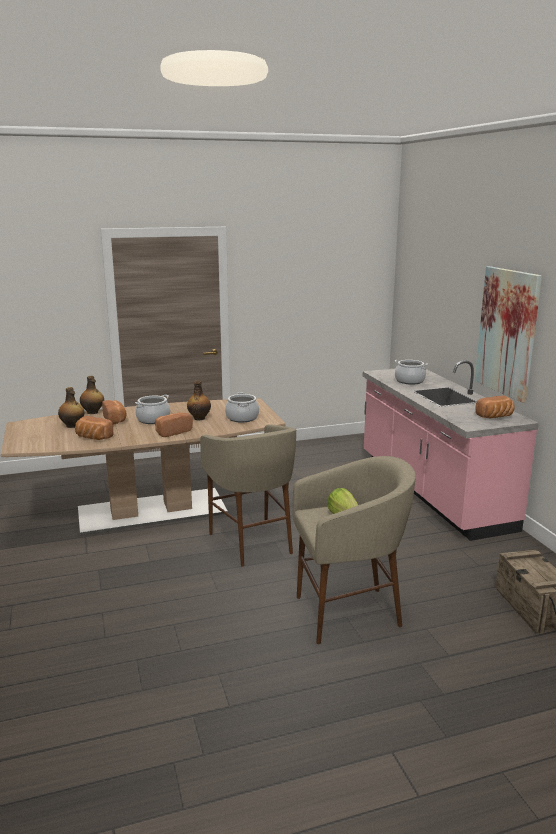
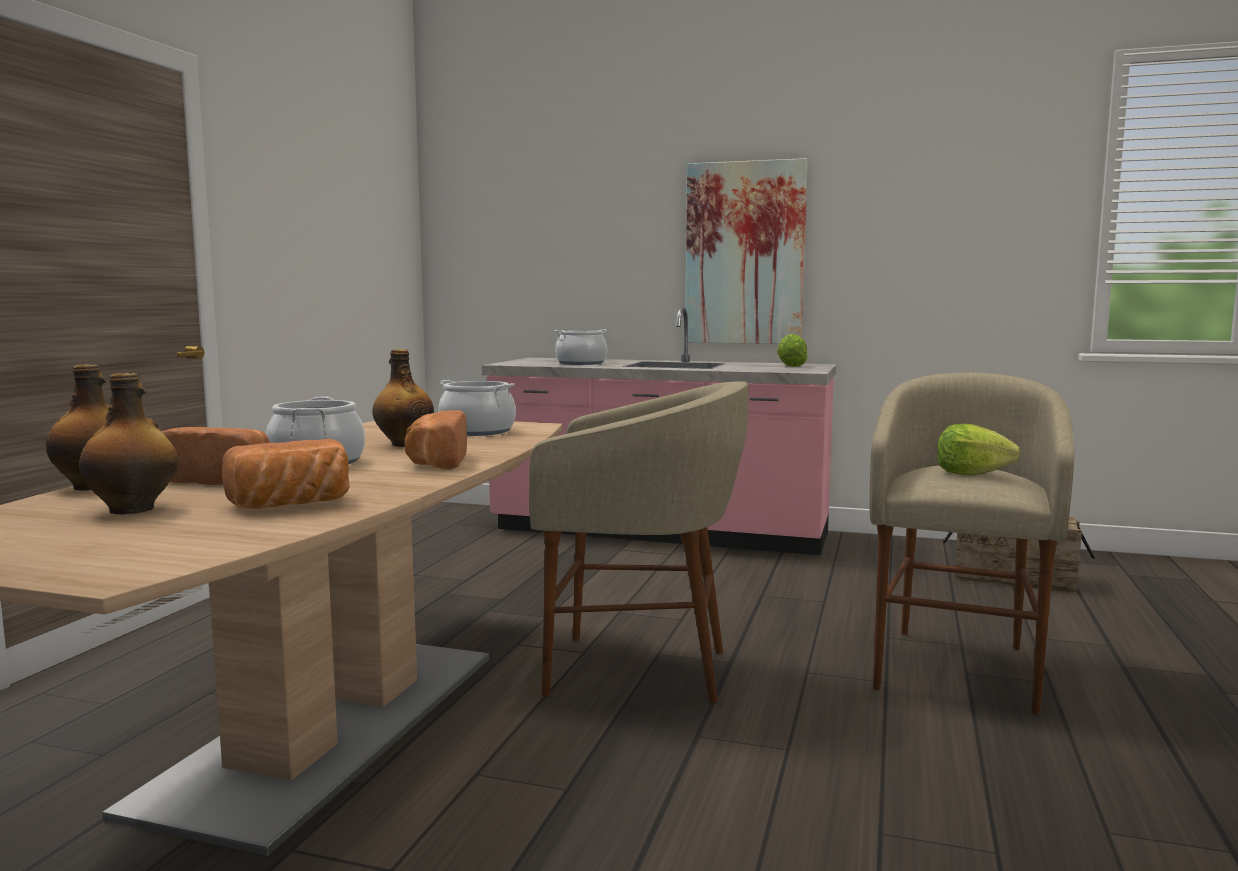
camera: 55 degrees left, 10 degrees down
(495, 417) = (791, 366): bread -> lettuce

